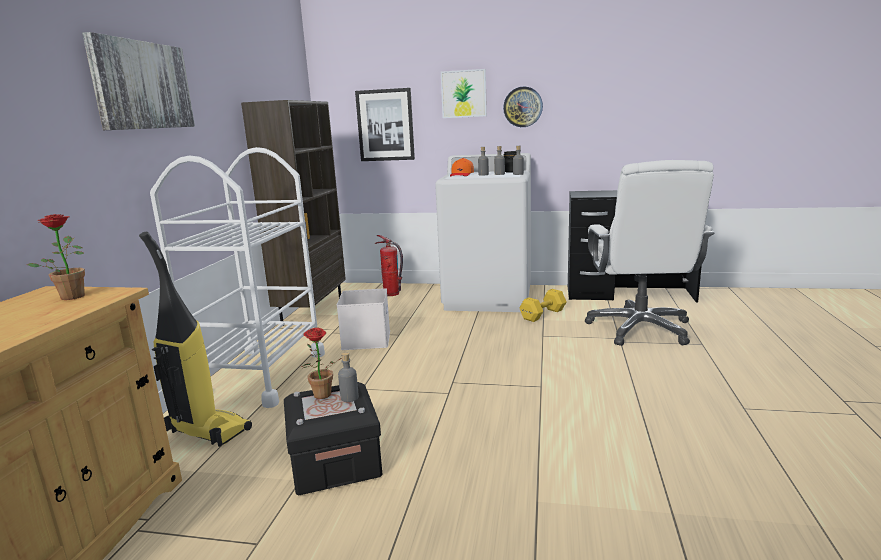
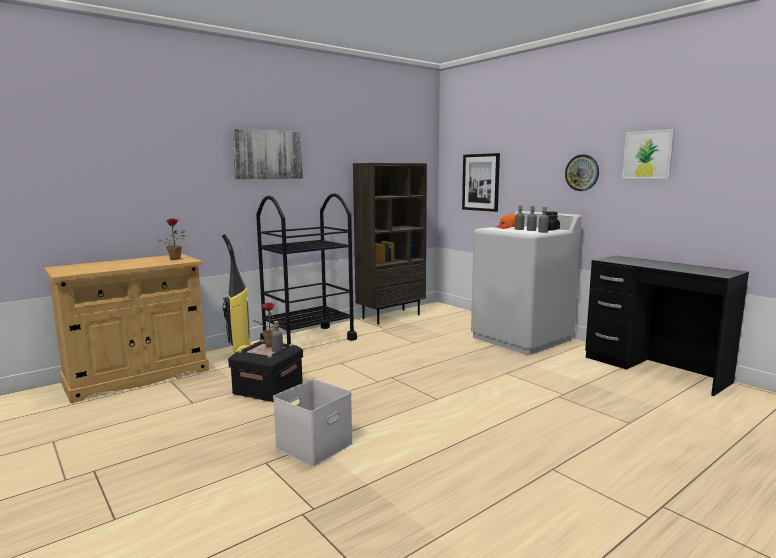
camera: 40 degrees right, 5 degrees down
(260, 375) = (308, 340): white cart -> black cart
(365, 339) = (391, 339): white storage box -> white storage box (314, 445)
(391, 294) = (459, 318): fire extinguisher -> none
(463, 94) = (536, 159): picture -> picture (648, 154)
(544, 314) = (539, 361): yellow dumbbell -> none
(640, 328) = (598, 394): white office chair -> none

